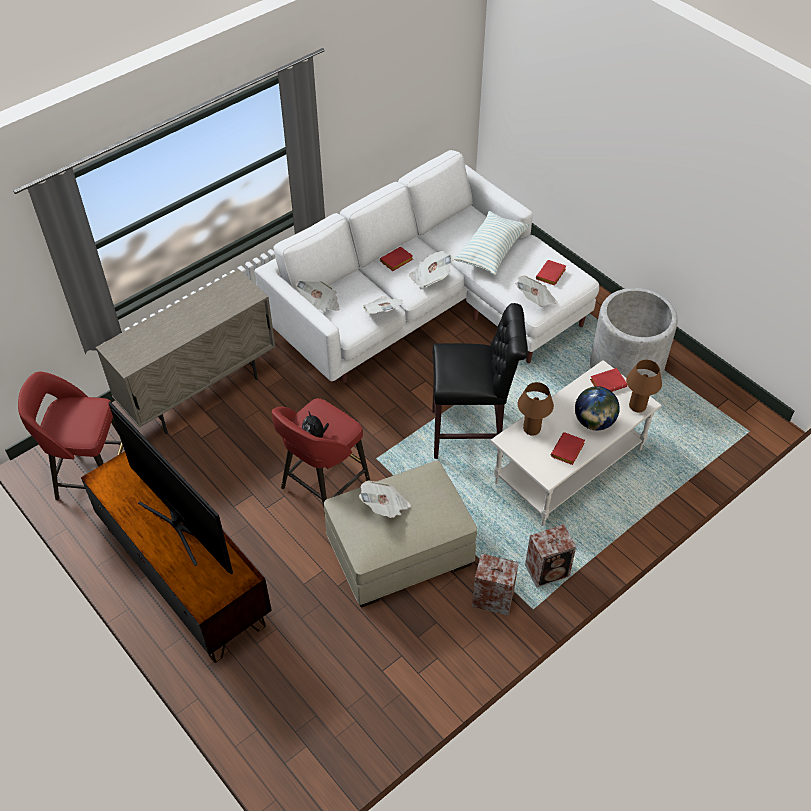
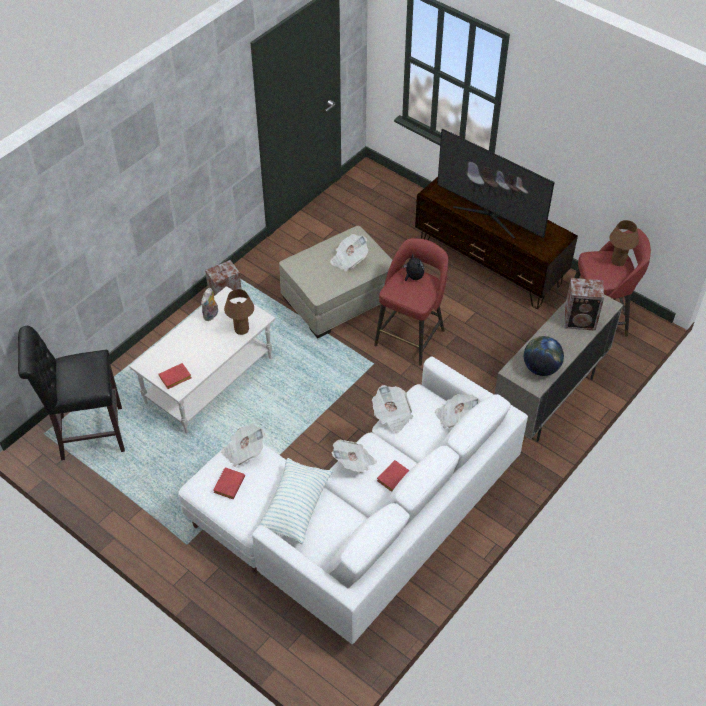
camera: 170 degrees right, 0 degrees up
(472, 434) = (295, 396): black stool -> black stool (87, 434)
(491, 598) = (265, 278): speaker -> speaker (580, 321)
(568, 451) = (211, 315): red book -> plush toy
(594, 422) = (189, 342): globe -> globe (541, 368)
(626, 367) = (152, 483): grey planter -> none
(637, 406) = (150, 361): brown table lamp -> brown table lamp (618, 261)

